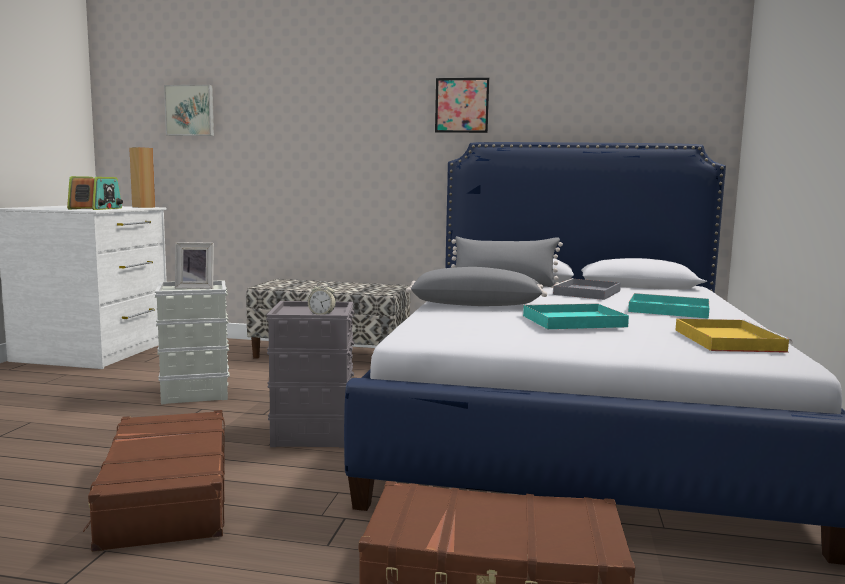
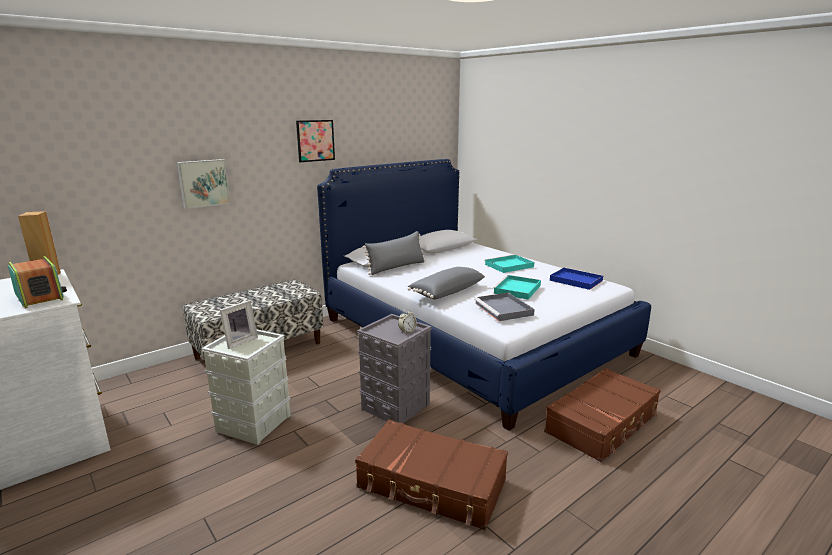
camera: 50 degrees left, 10 degrees up
(190, 110) = (49, 159): picture -> picture (203, 183)
(587, 293) = (448, 262): grey tray -> grey tray (504, 309)
(726, 340) = (575, 280): yellow tray -> blue tray

